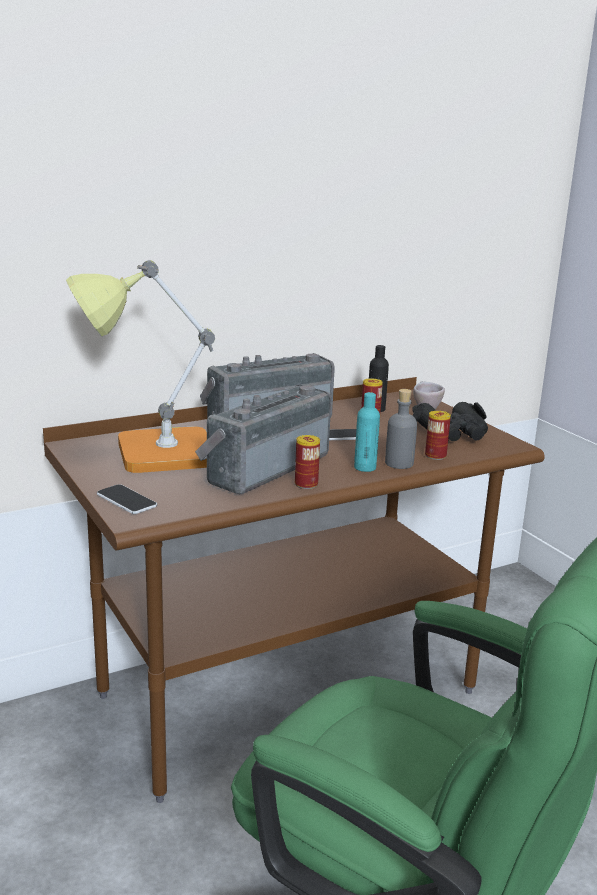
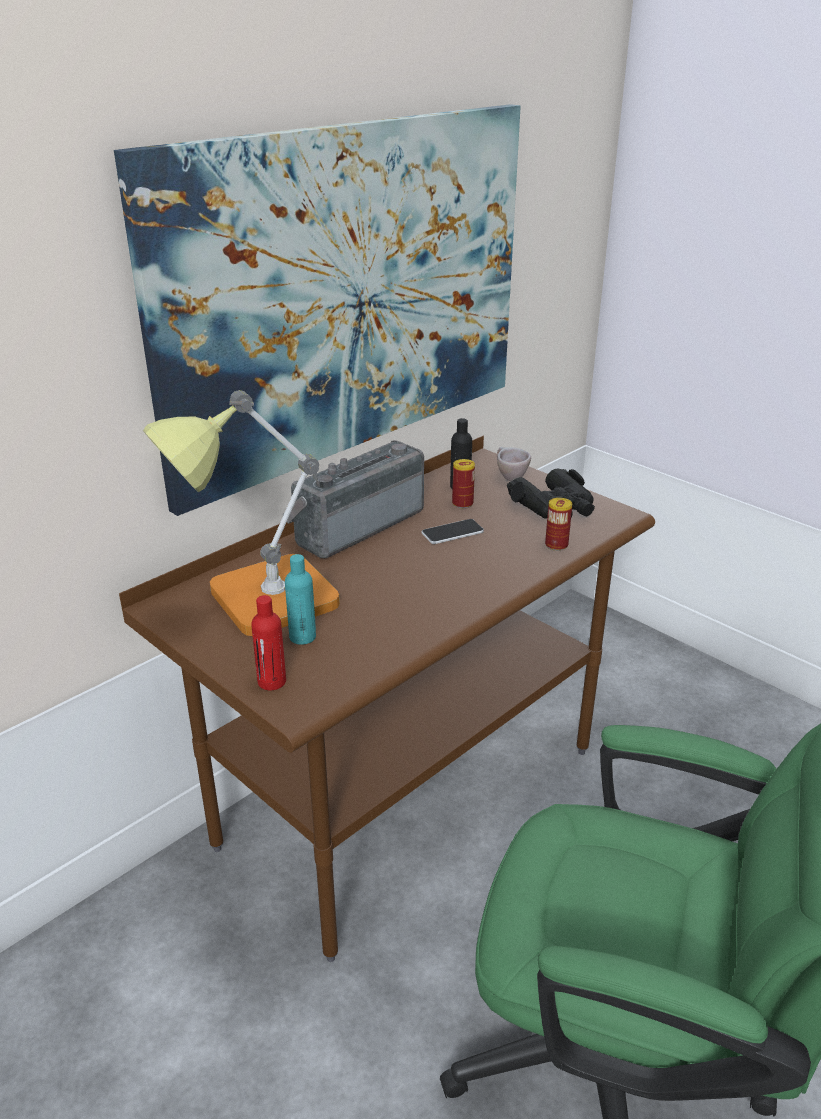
camera: 15 degrees left, 10 degrees up
(126, 500) = (272, 682): phone -> red bottle
(264, 467) = (392, 598): radio -> none
(287, 221) = (350, 294): none -> picture
(306, 484) = (450, 614): can -> none
(365, 467) = (496, 577): turquoise bottle -> turquoise bottle (302, 637)
(399, 463) = (526, 563): grey bottle -> none

